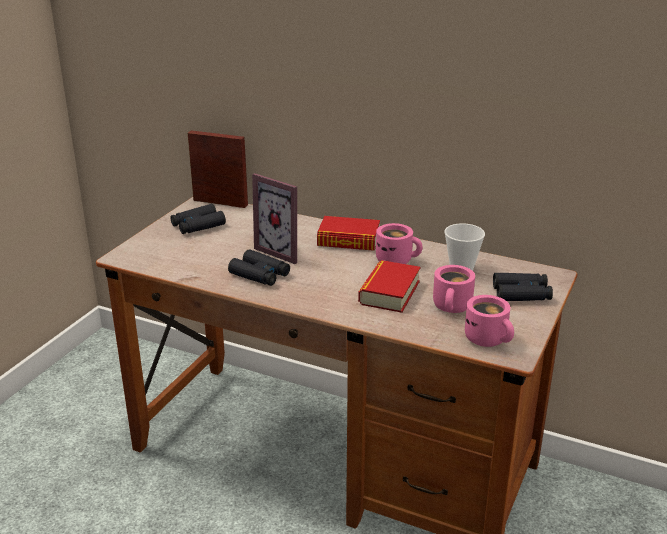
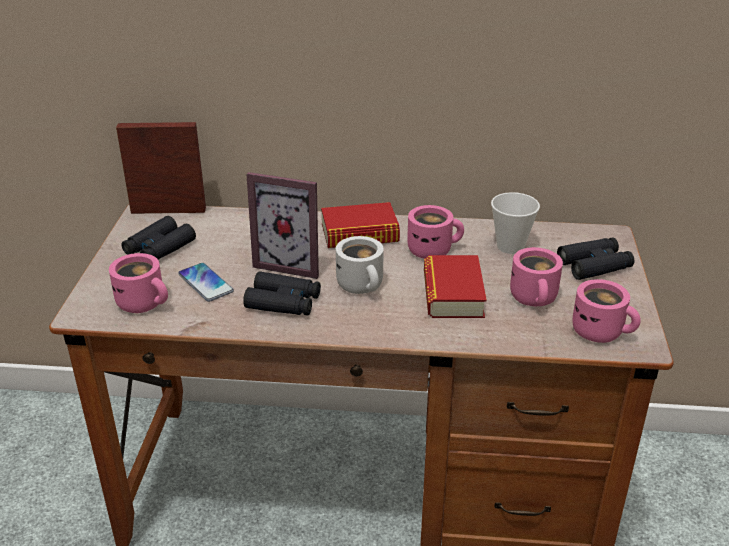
camera: 20 degrees left, 5 degrees up
(166, 258) = (145, 303): none -> pink mug
(214, 253) = (205, 283): none -> phone
(325, 275) = (363, 286): none -> white mug

